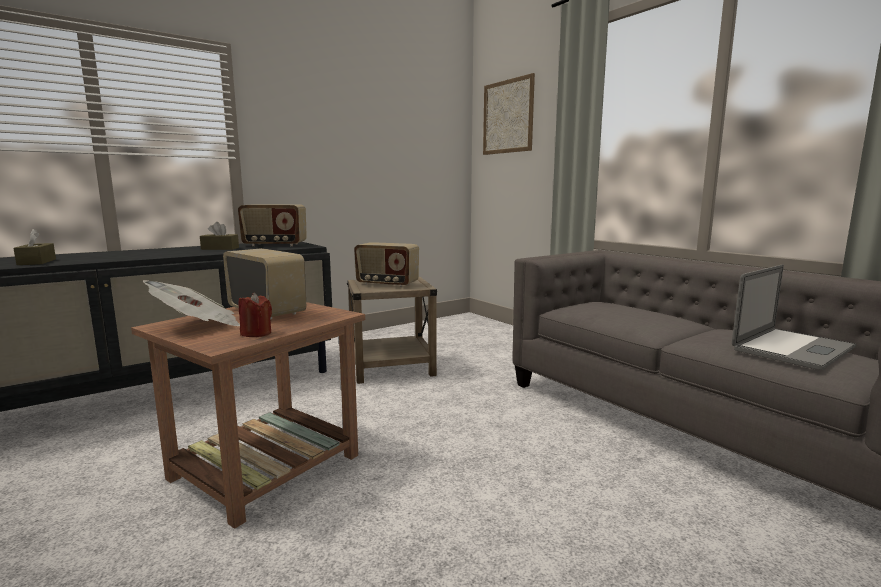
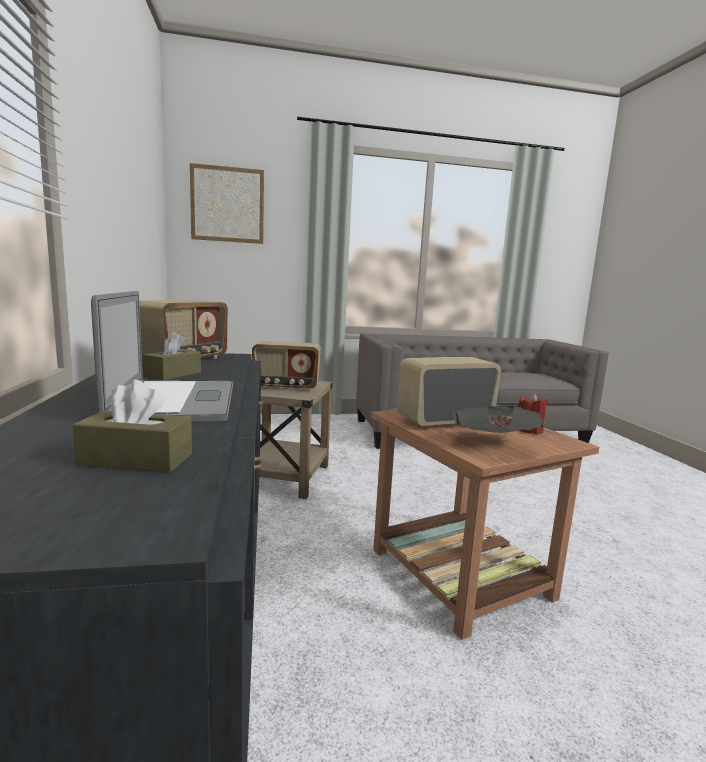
camera: 65 degrees left, 0 degrees up
(387, 284) = (286, 387): radio -> radio turned 45 degrees clockwise
(793, 348) = (526, 374): laptop -> laptop (176, 401)

